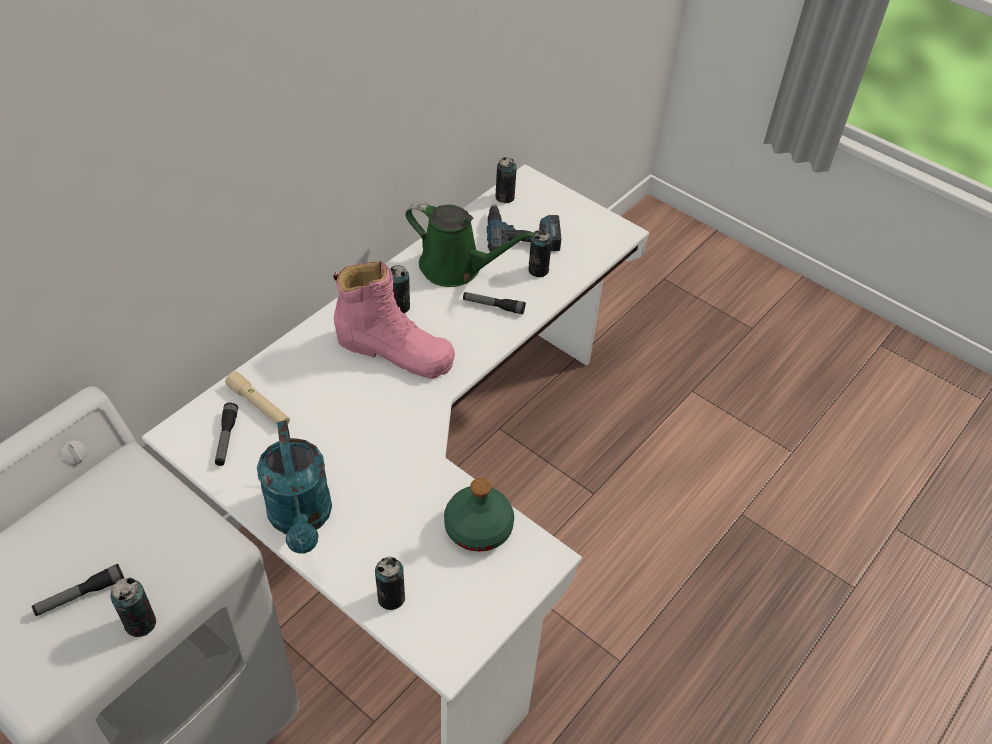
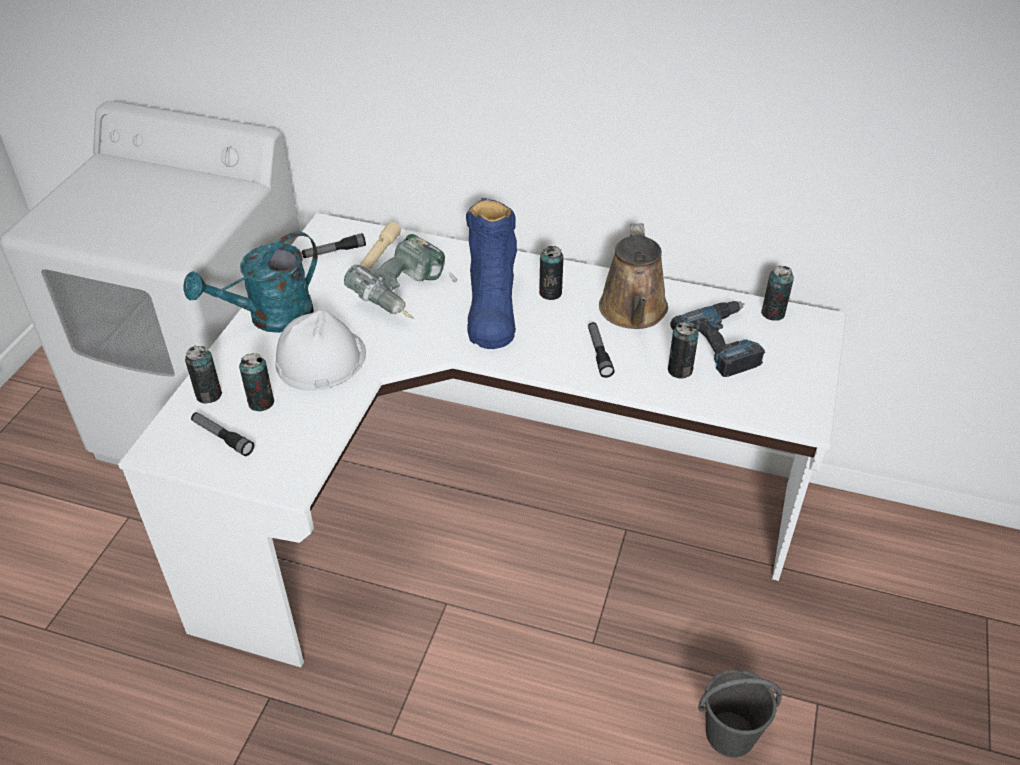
camera: 70 degrees right, 5 degrees down
(80, 595) = (116, 212): flashlight -> flashlight (222, 438)
(140, 623) = (99, 245): can -> can (261, 402)
(338, 404) = (405, 296): none -> power drill
(389, 493) = (320, 358): none -> white hard hat
(395, 350) = (491, 308): pink boot -> blue boot
(456, 268) = (633, 312): green watering can -> brown watering can
(478, 527) = (306, 426): green bottle -> none
(697, 447) = (729, 734): none -> grey bucket

